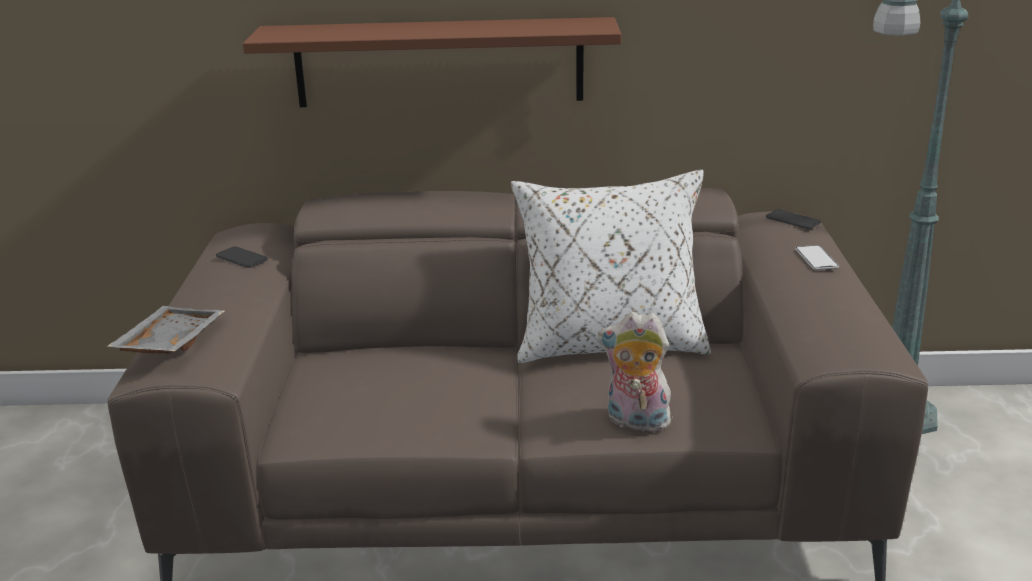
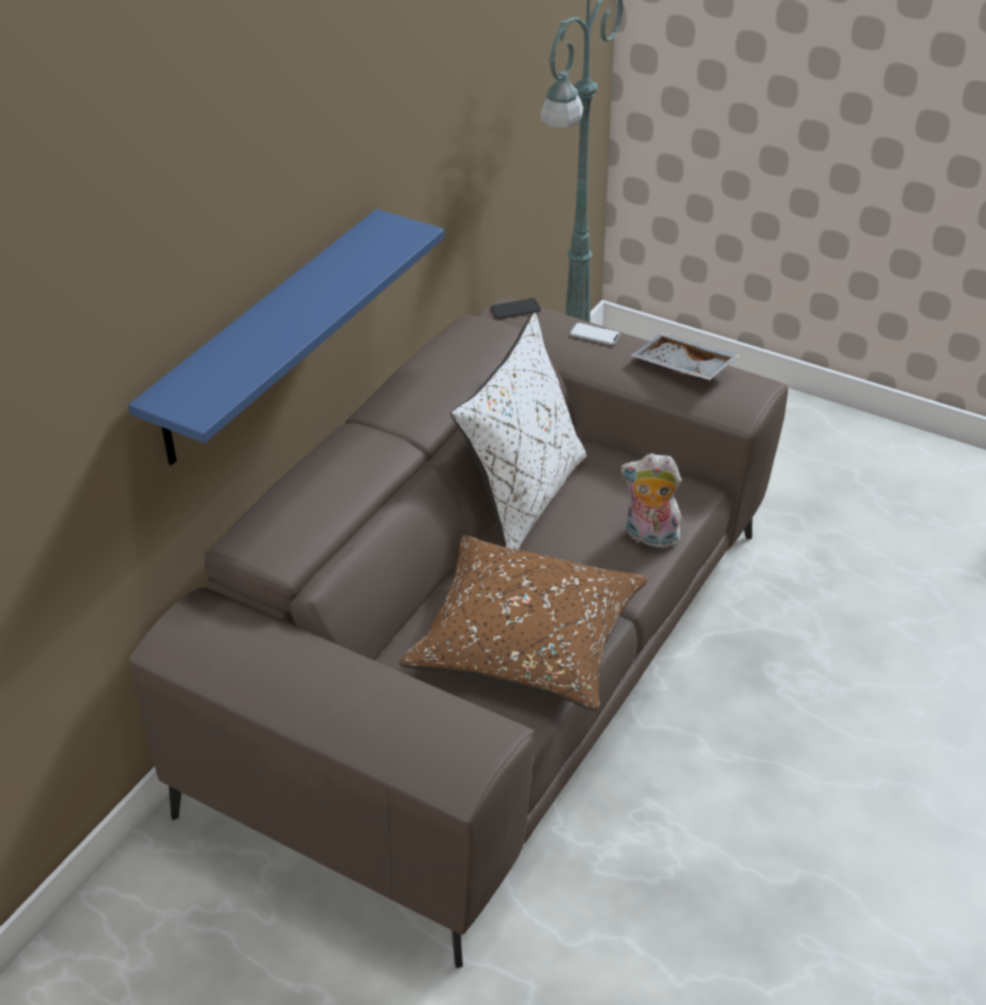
camera: 60 degrees left, 15 degrees up
(169, 343) = (415, 747): grey tray -> grey tray (682, 368)
(242, 258) = (254, 649): phone -> none
(419, 404) = (526, 642): none -> brown pillow
(439, 62) = (268, 337): brown shelf -> blue shelf
(635, 422) = (649, 538): plush toy -> plush toy turned 60 degrees clockwise

